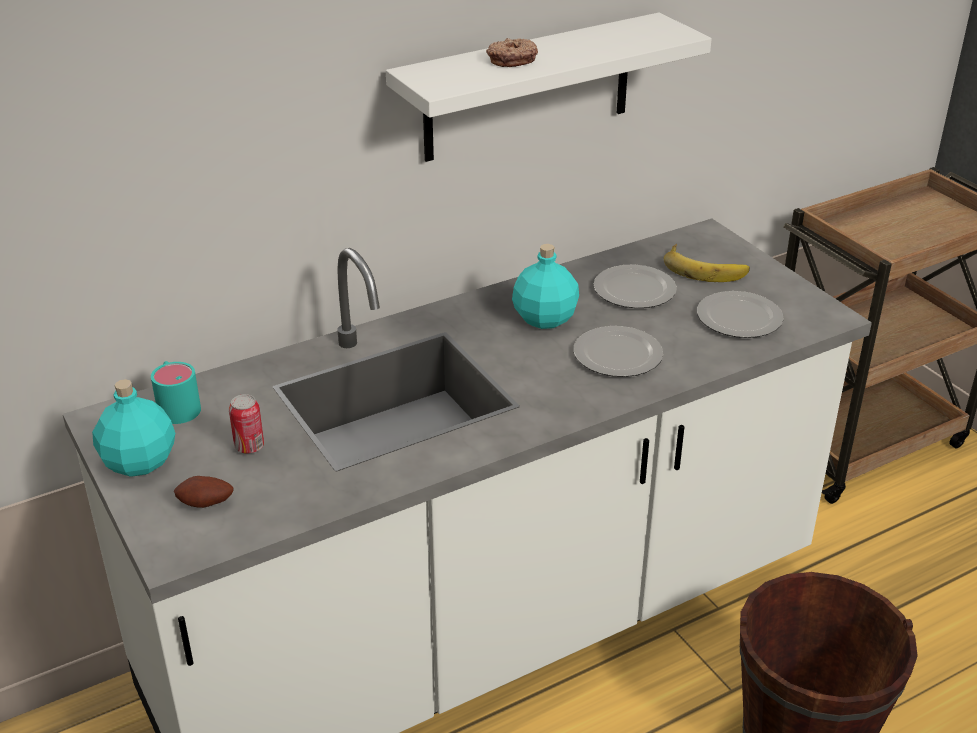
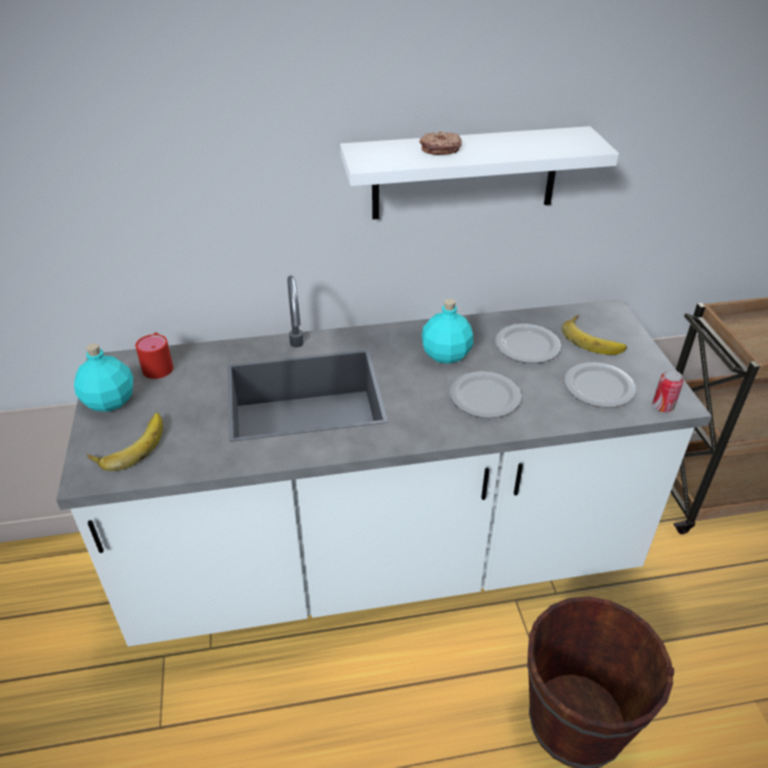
camera: 20 degrees right, 5 degrees up
(177, 405) = (159, 364): turquoise mug -> red mug
(205, 505) = (130, 445): potato -> banana
(249, 447) = (184, 407): can -> can (662, 407)

